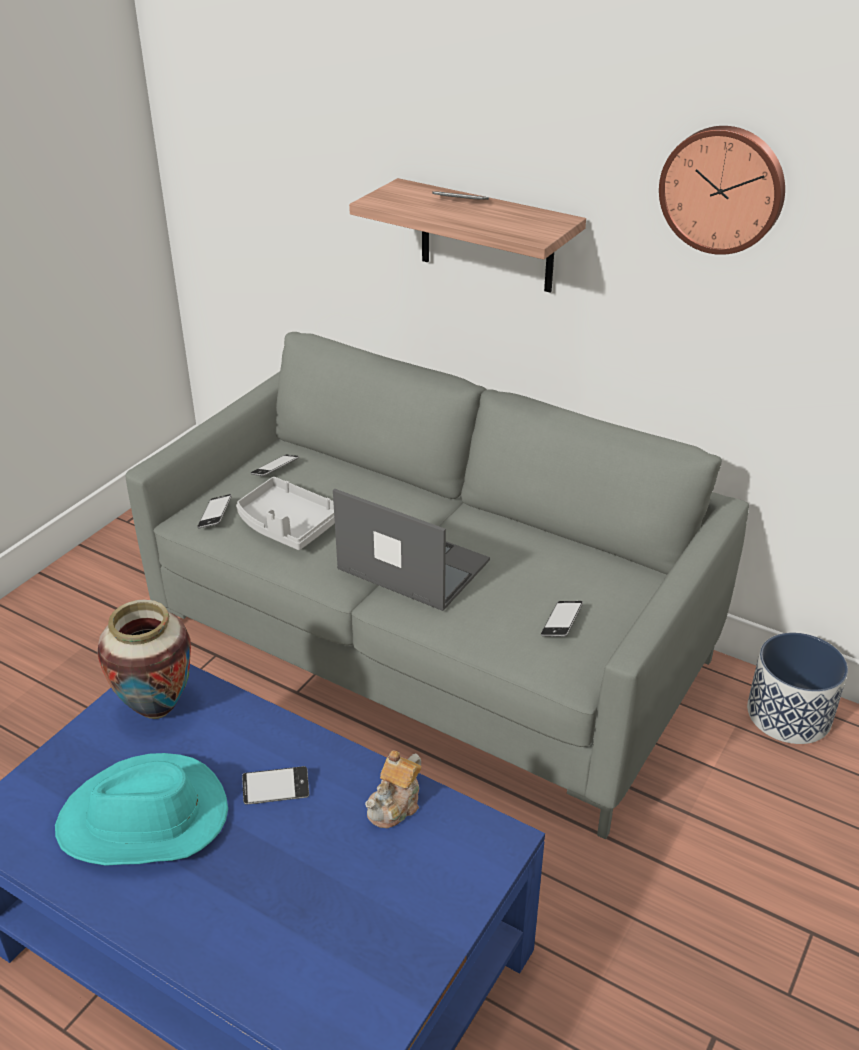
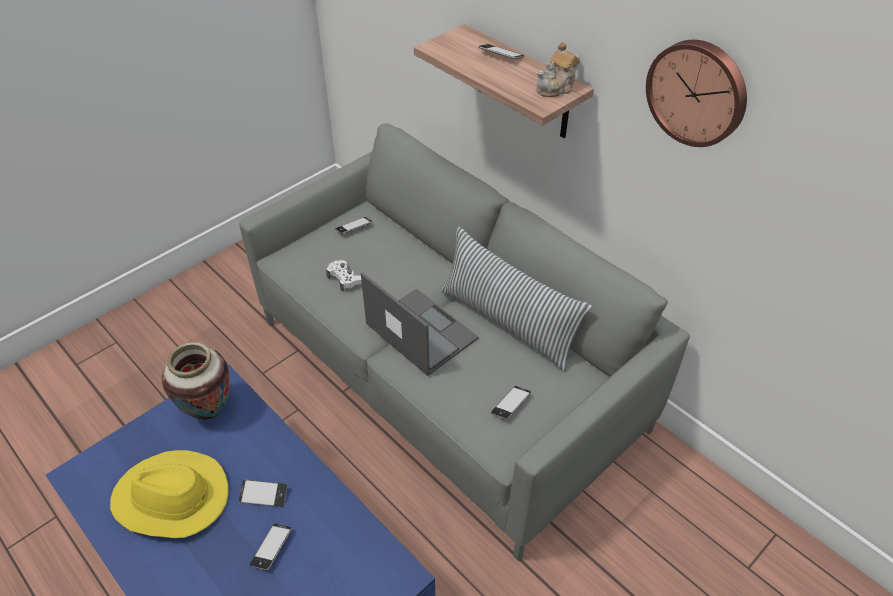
camera: 15 degrees right, 10 degrees up
(144, 820) = (171, 499): turquoise hat -> yellow hat
(215, 515) = (298, 260): phone -> phone (272, 548)
(287, 525) = (345, 279): grey tray -> white game controller
(395, 805) = (339, 528): teapot -> teapot (556, 88)
(519, 538) = (508, 323): none -> pillow
(789, 715) = (696, 491): planter -> none

